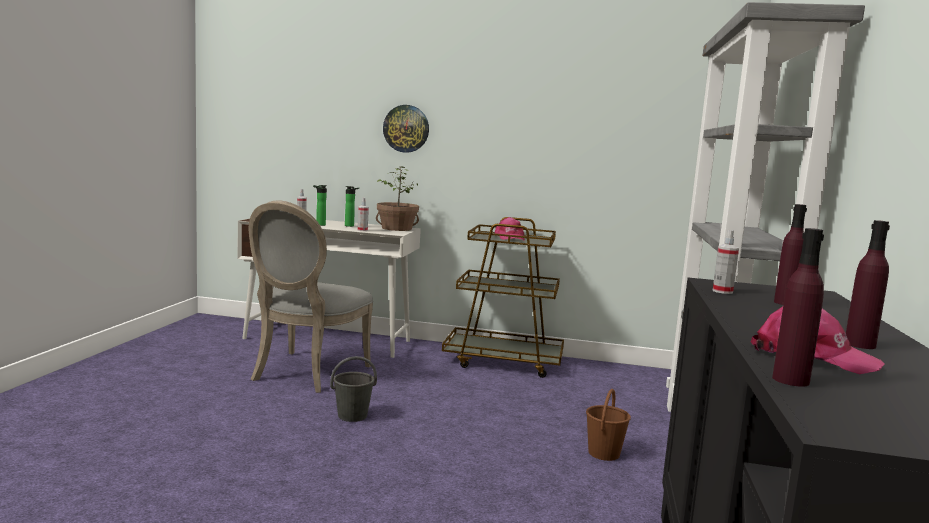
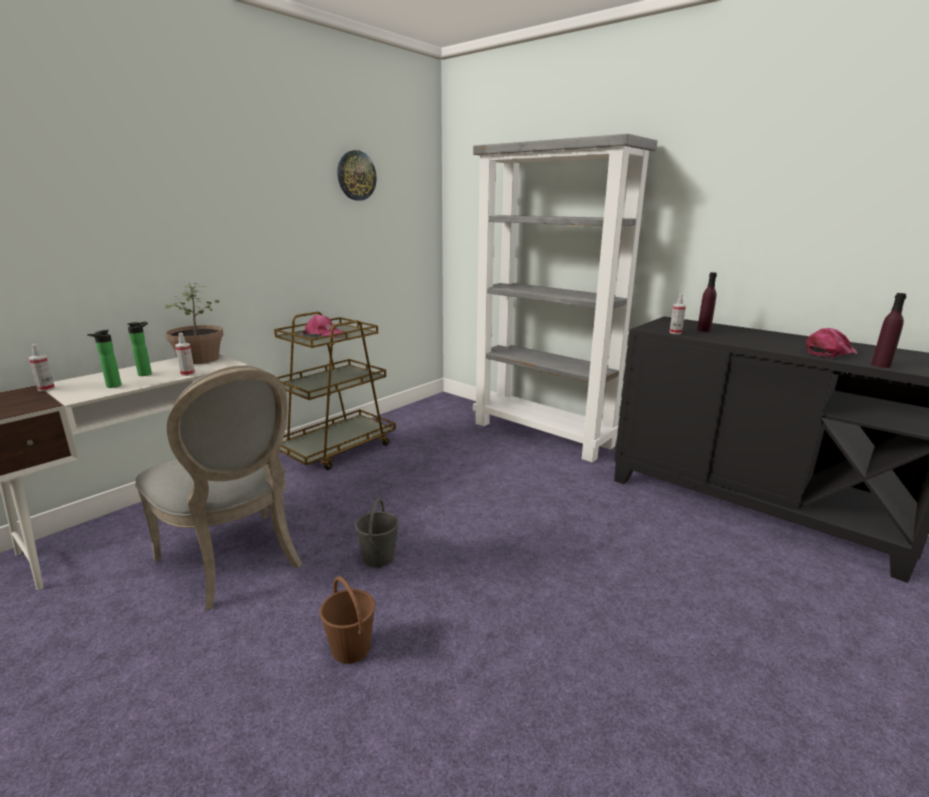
camera: 60 degrees left, 10 degrees up
(406, 128) = (158, 232): wall clock -> wall clock (356, 175)
(604, 453) = (527, 468): brown bucket -> brown bucket (350, 648)
(860, 344) = (797, 341): purple bottle -> none

